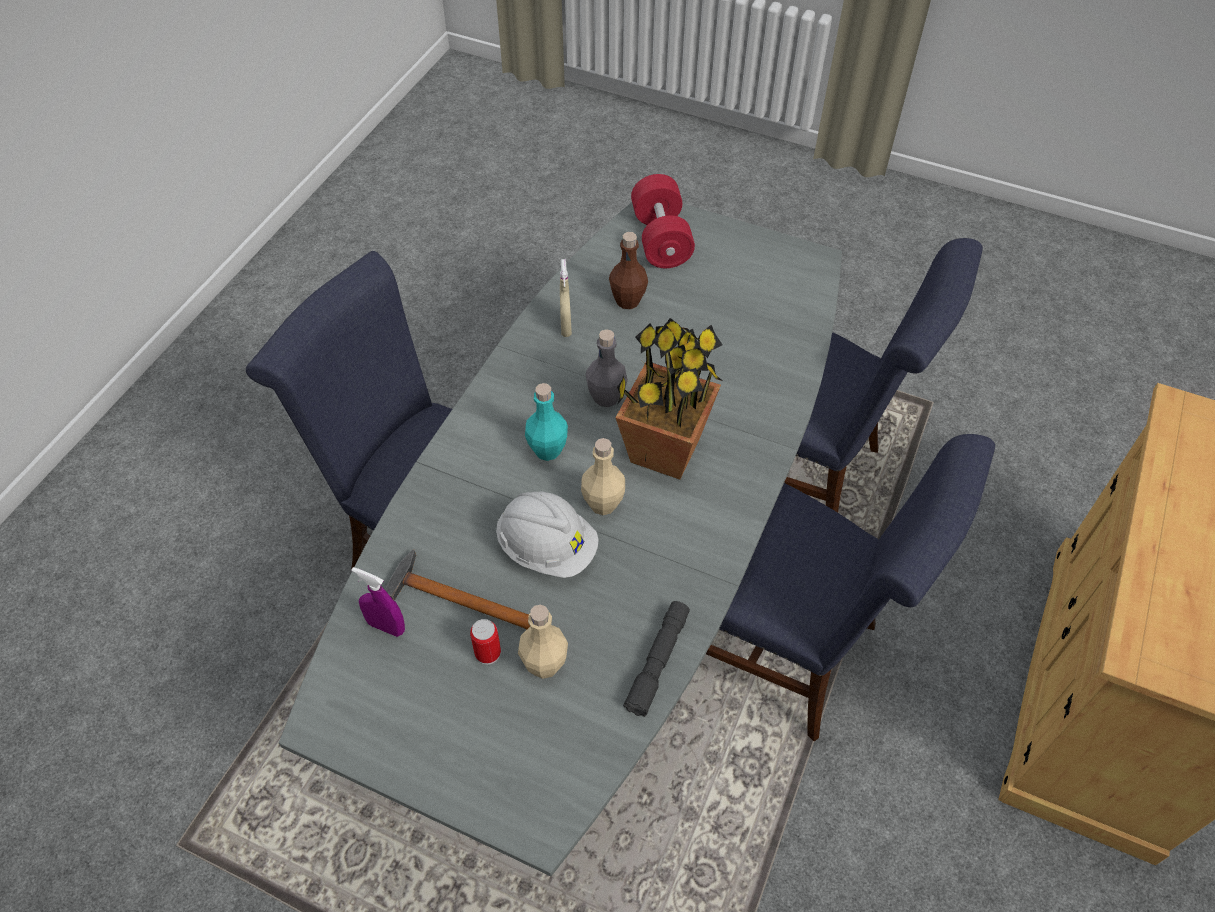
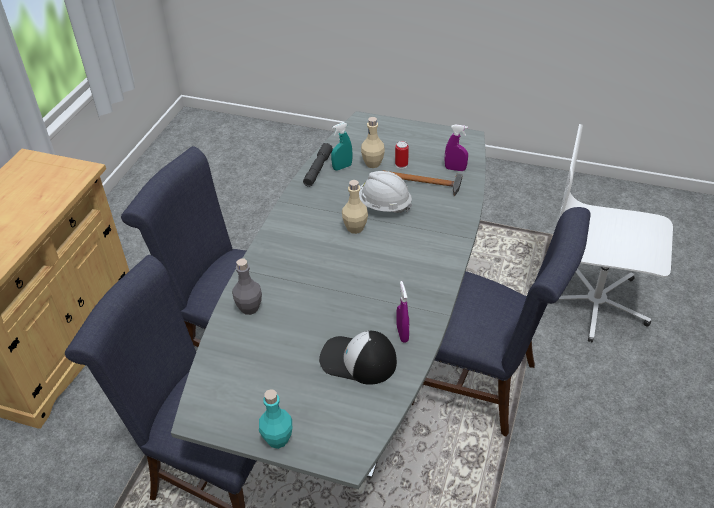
camera: 175 degrees right, 10 degrees down
(198, 666) = (596, 303): none -> white office chair
(547, 450) = (395, 252): turquoise bottle -> turquoise bottle (277, 439)
(566, 326) = (402, 334): beige spray bottle -> purple spray bottle
(606, 397) = (363, 286): grey bottle -> grey bottle (249, 308)
(608, 661) = (342, 167): none -> turquoise spray bottle
(628, 301) = (357, 361): brown bottle -> cap
(661, 239) = (335, 425): red dumbbell -> none
(664, 451) = (321, 258): potted plant -> none

